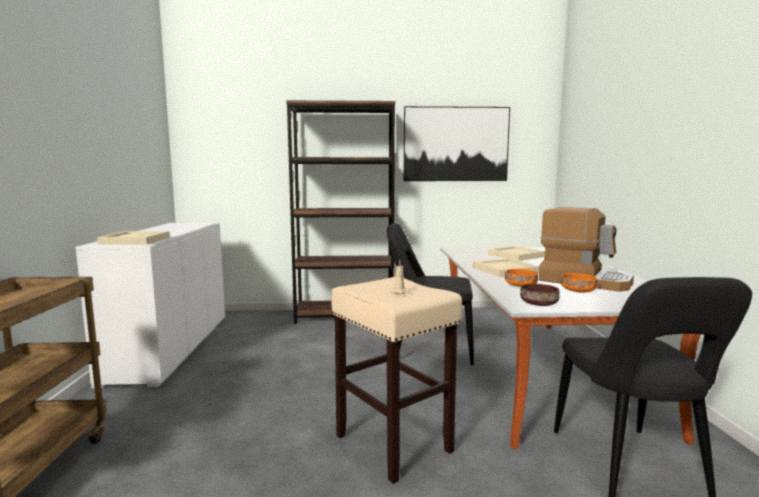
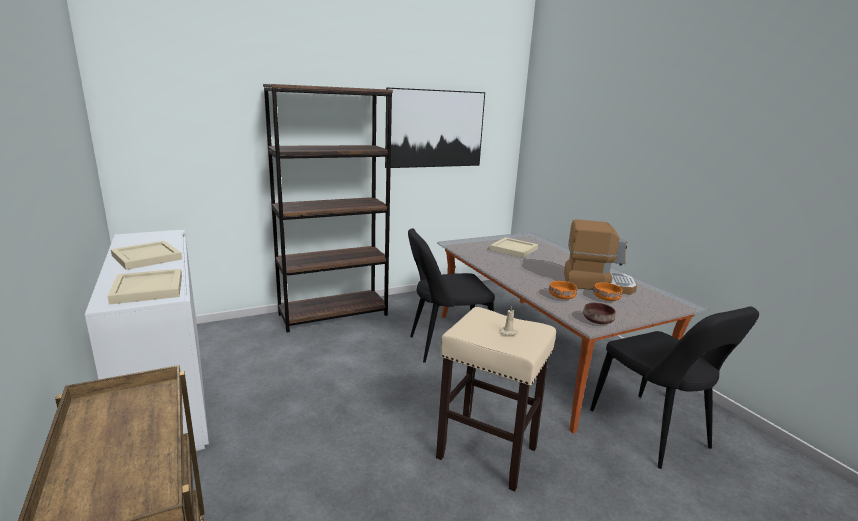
camera: 25 degrees left, 10 degrees up
(505, 270) = (527, 274): beige tray -> beige tray (147, 257)

